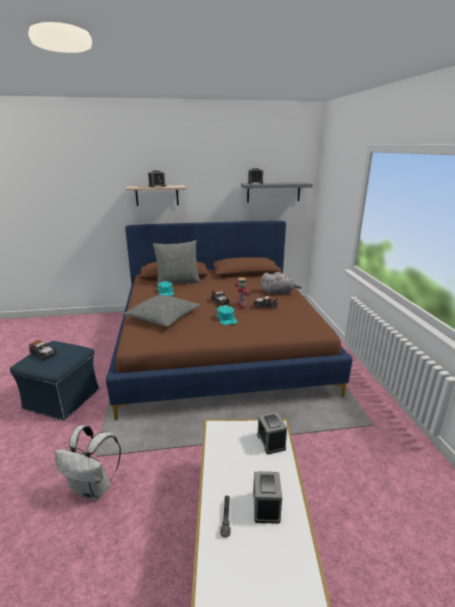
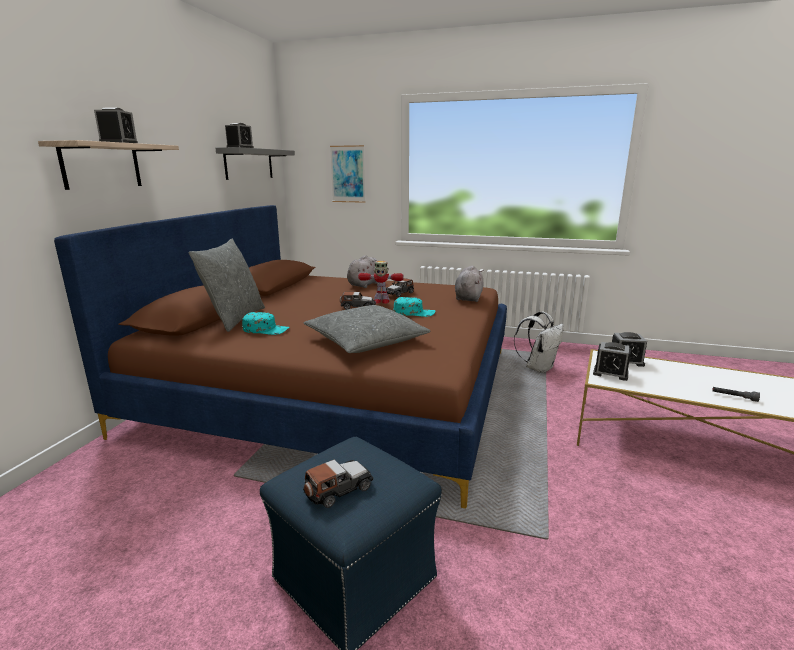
camera: 65 degrees left, 5 degrees down
(94, 488) = (615, 547): white backpack -> white backpack (538, 368)
(266, 506) = (713, 379): alarm clock -> alarm clock (610, 373)
(284, 330) = (468, 297): none -> grey plush toy
(337, 206) = (348, 174): none -> picture

